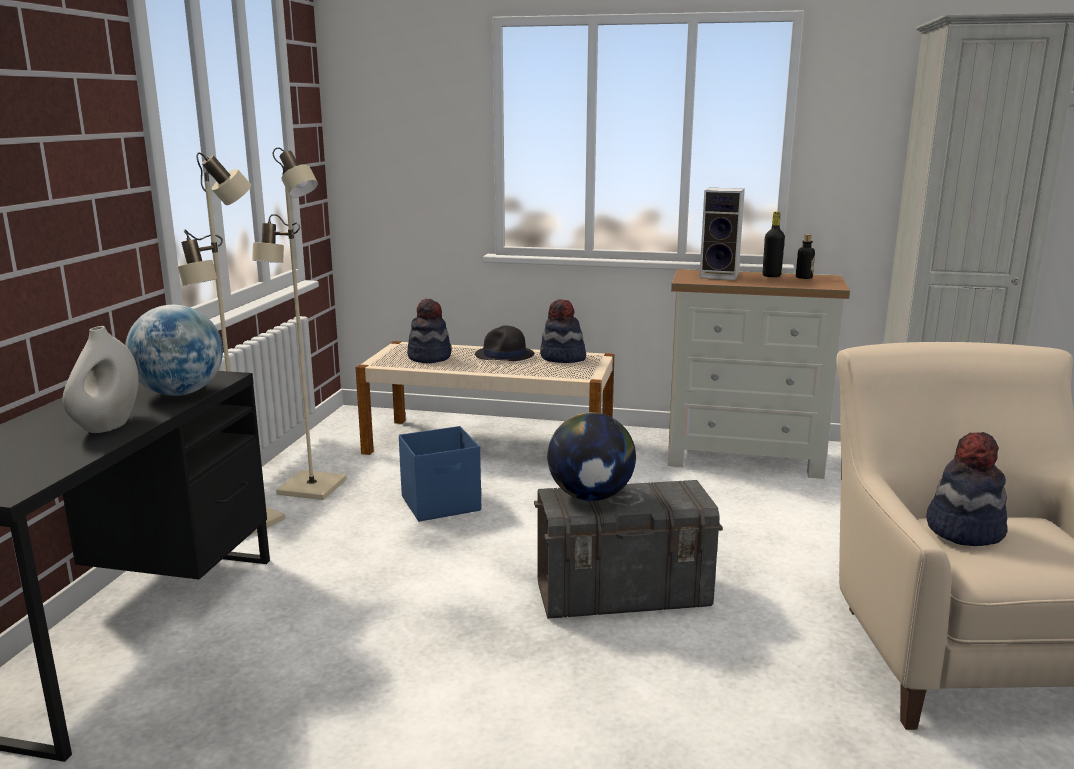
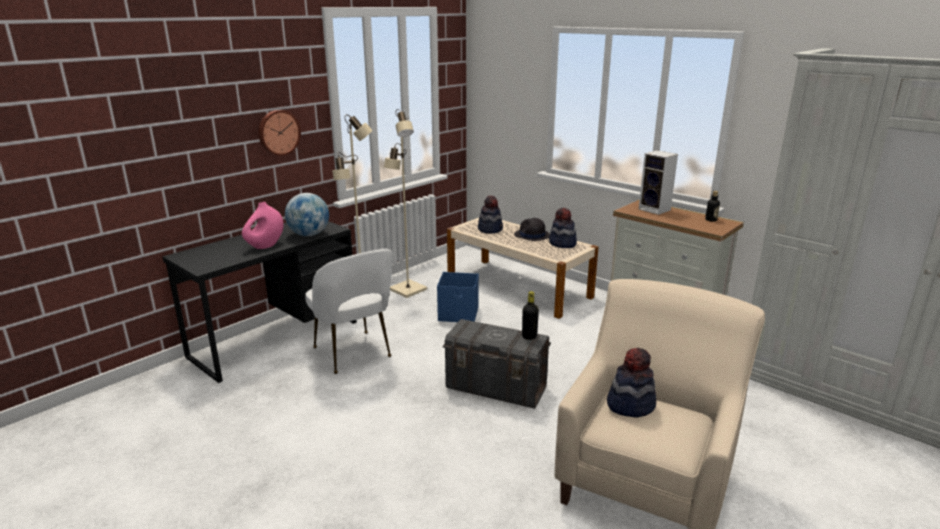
camera: 30 degrees right, 5 degrees up
(66, 189) = (278, 132): none -> wall clock
(108, 426) = (265, 246): white vase -> pink vase
(324, 616) = (354, 355): none -> white chair
(591, 496) = (480, 330): globe -> none
(771, 276) = (690, 215): black bottle -> black bottle (529, 336)

